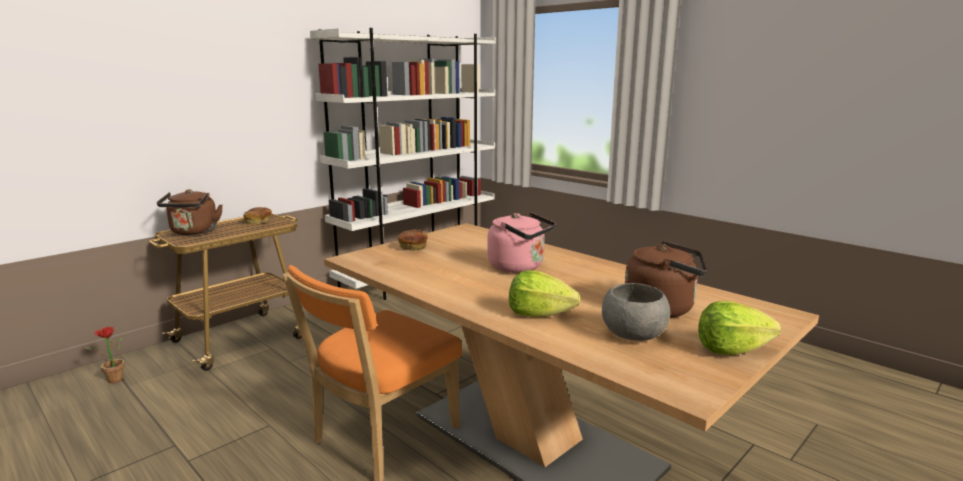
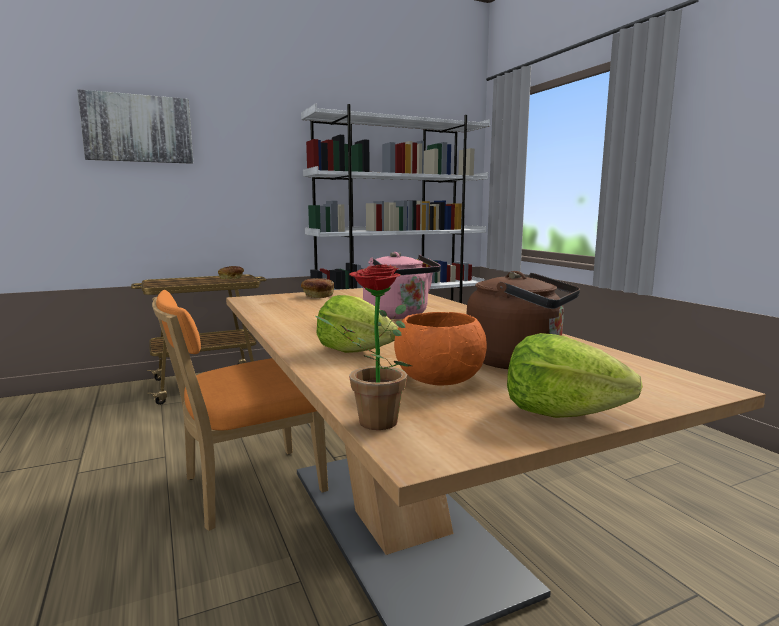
camera: 20 degrees right, 5 degrees down
(112, 380) = (88, 401): potted plant -> potted plant (369, 422)
(130, 56) = (138, 129): none -> picture
(193, 232) = (171, 281): brown kettle -> none
(633, 334) = (440, 380): grey bowl -> orange bowl

